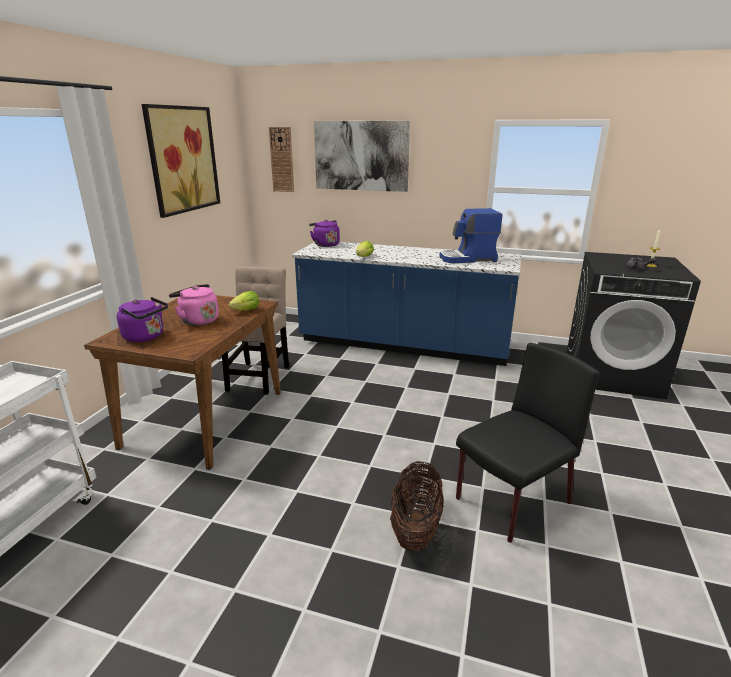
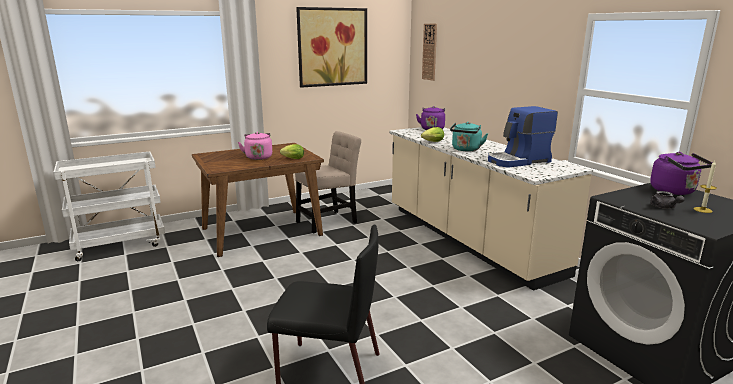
camera: 45 degrees right, 5 degrees down
(146, 337) = (219, 158): purple kettle -> purple kettle (675, 191)
(361, 156) = (479, 50): picture -> none
(403, 345) = (468, 239): blue counter -> beige counter
(409, 258) = (466, 150): none -> turquoise kettle
(416, 527) = (247, 342): basket -> none
(468, 259) = (518, 161): coffee machine -> coffee machine turned 60 degrees counterclockwise

